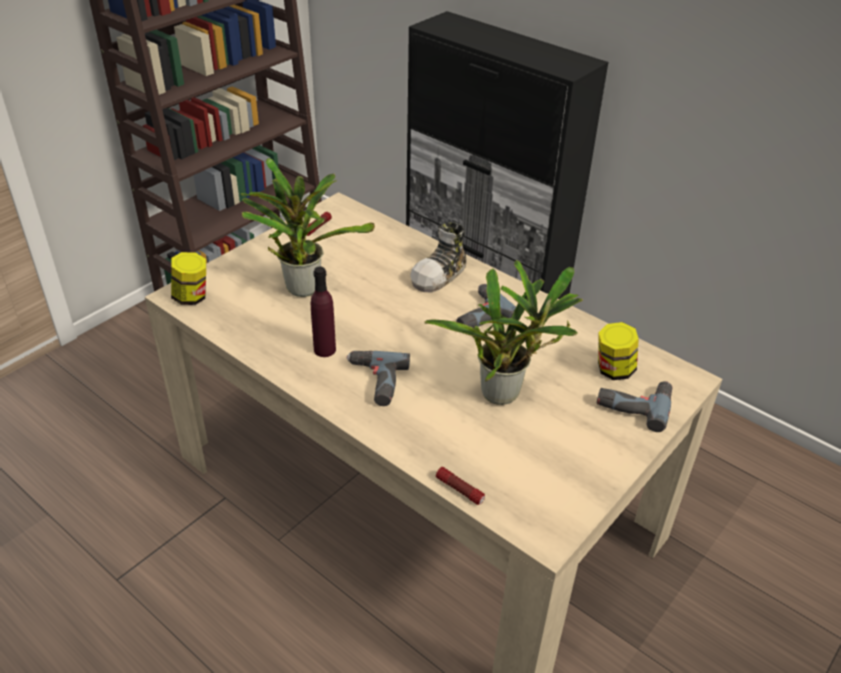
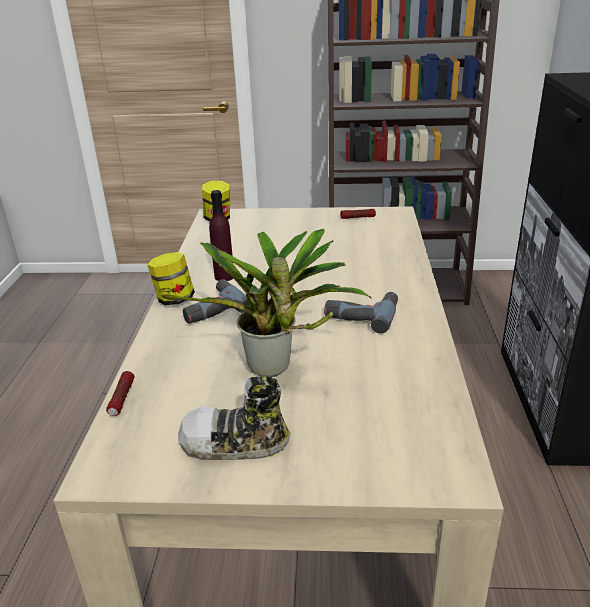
camera: 55 degrees right, 10 degrees down
(301, 286) = (283, 240): potted plant -> none
(440, 274) = (385, 278): shoe -> shoe (234, 443)
(613, 370) = (394, 417): jar -> jar (174, 299)
(634, 403) = (359, 453): power drill -> none

